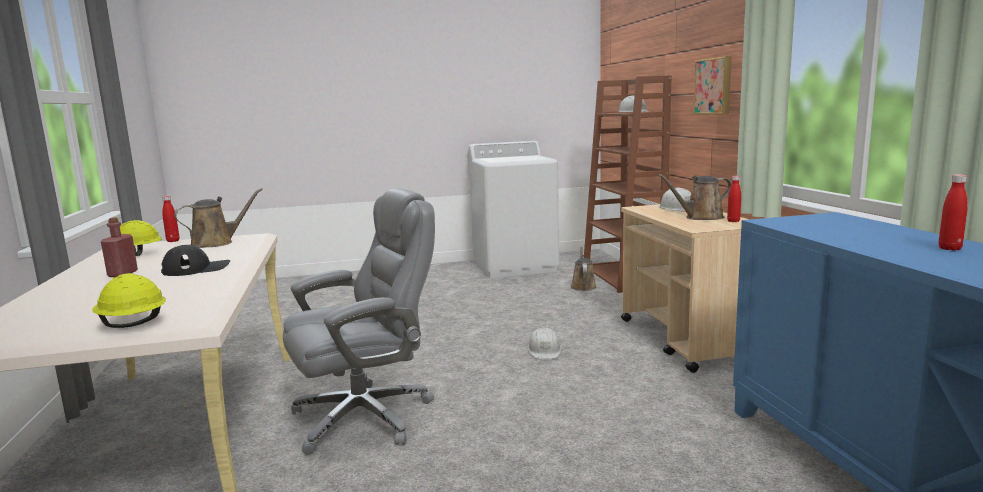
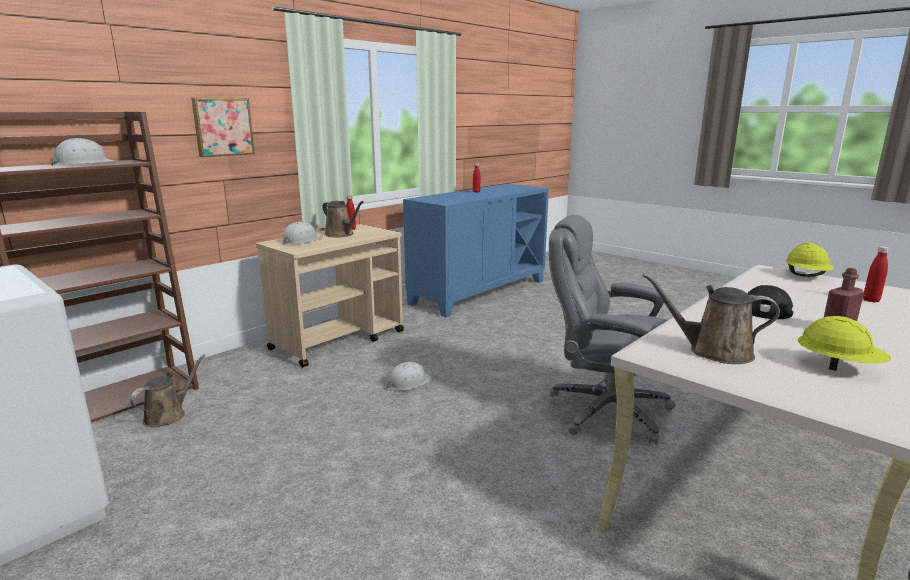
camera: 125 degrees left, 5 degrees up
(173, 241) = (780, 389): red bottle -> red bottle (871, 300)
(583, 286) = (168, 415): brown watering can -> brown watering can turned 150 degrees clockwise

